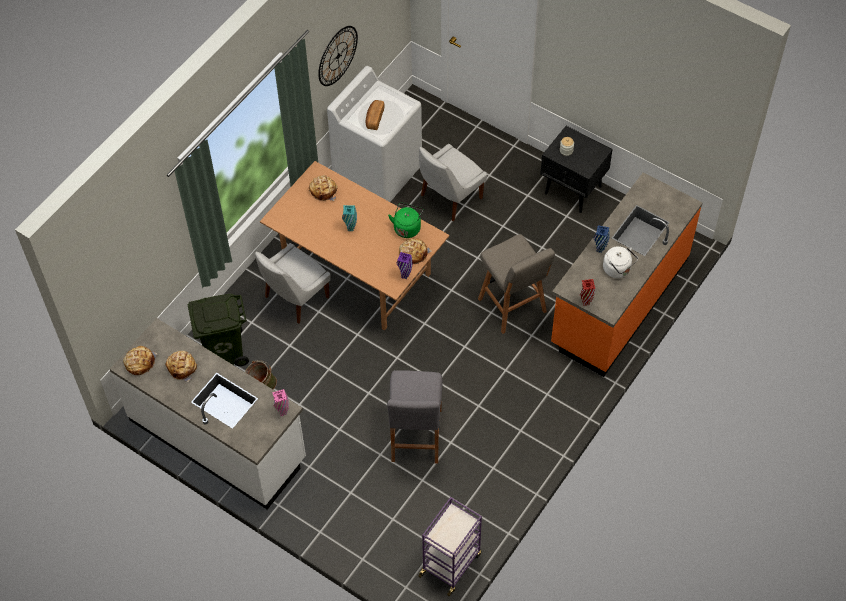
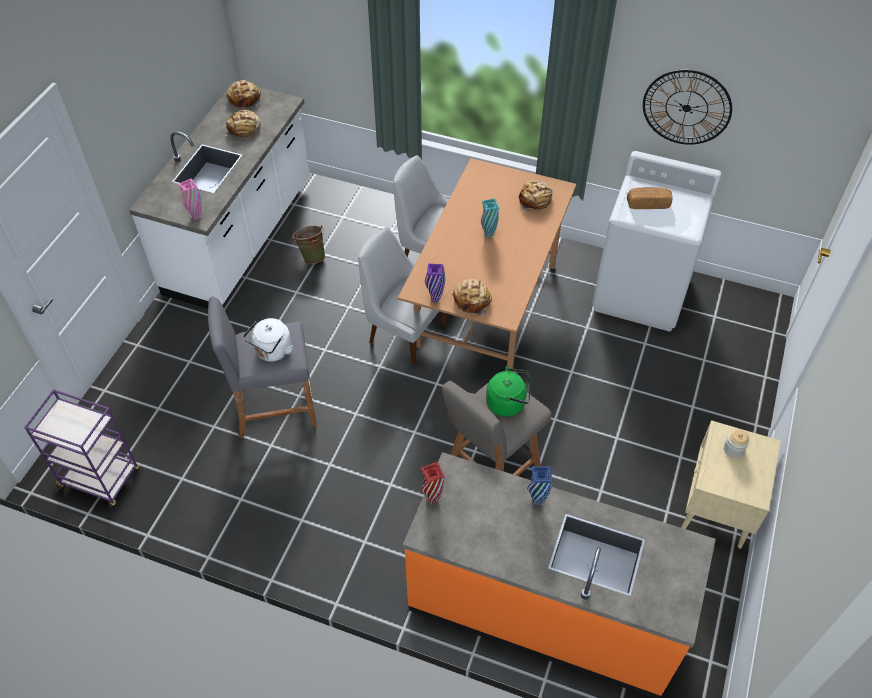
camera: 75 degrees right, 5 degrees down
(224, 351) = (349, 217): green trash can -> none
(407, 227) = (511, 286): green kettle -> green kettle (508, 403)
(449, 198) = (635, 371): white chair -> white chair (404, 332)
(573, 190) = (715, 512): black nightstand -> beige nightstand
(618, 270) = (507, 533): white kettle -> white kettle (272, 352)

